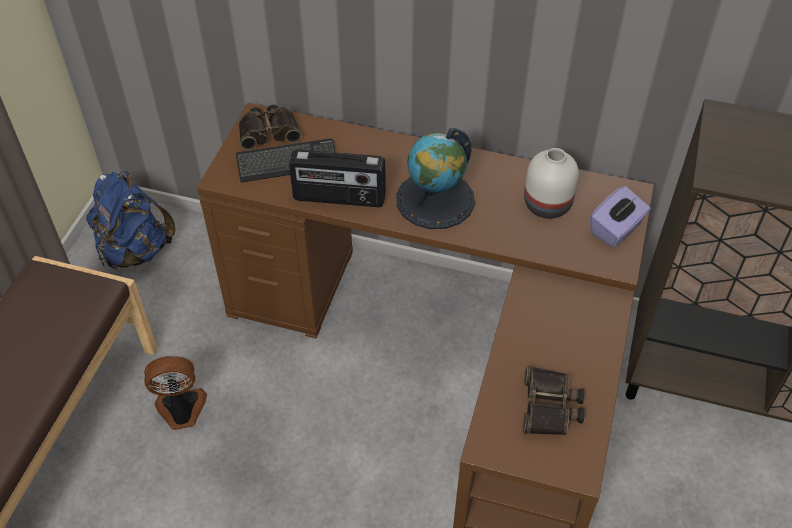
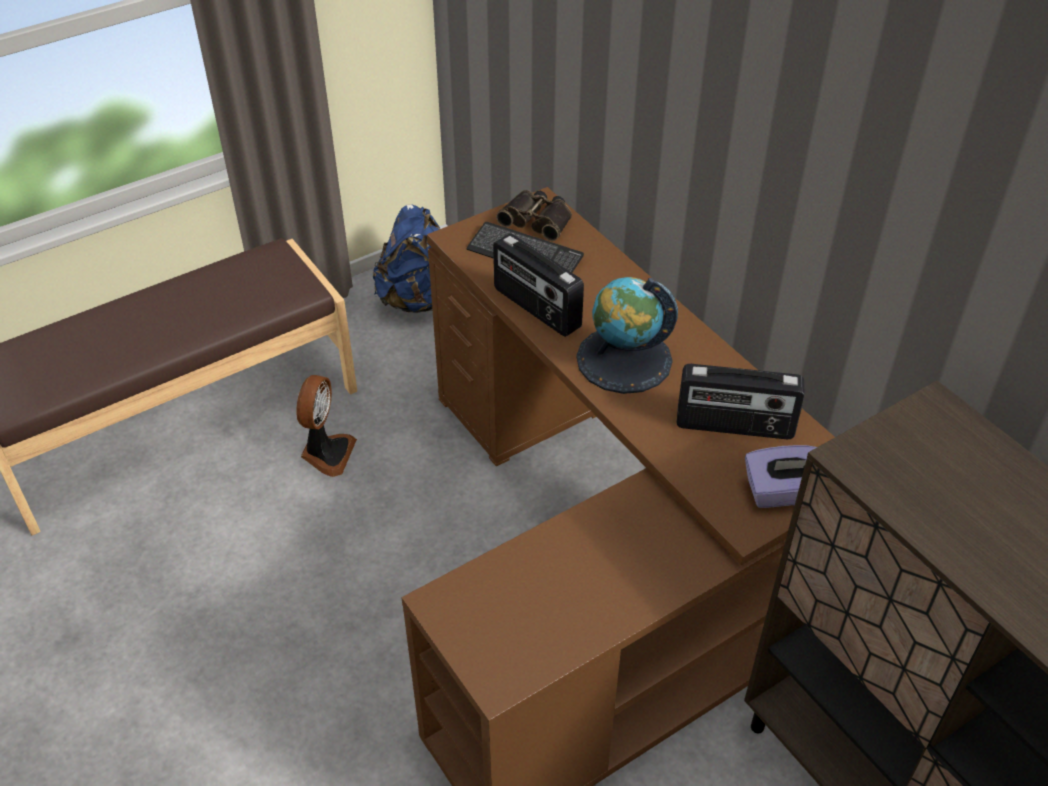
camera: 40 degrees right, 5 degrees down
(181, 410) = (327, 453): fan -> fan turned 75 degrees clockwise
(547, 203) = (734, 426): white vase -> radio
(551, 407) = (535, 611): binoculars -> none

